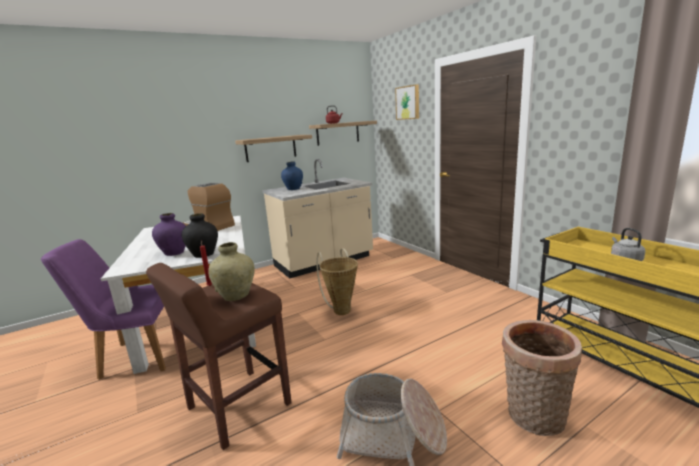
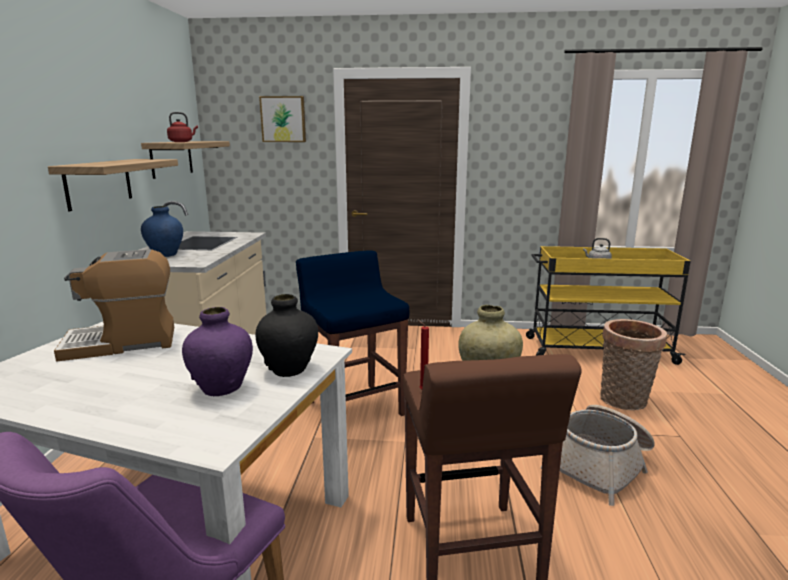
camera: 55 degrees left, 0 degrees up
(341, 309) = (354, 407): basket -> blue stool

